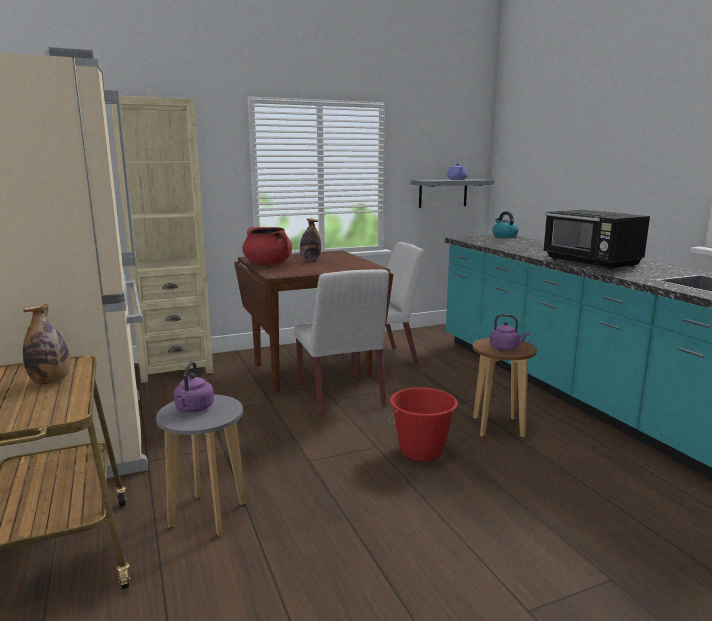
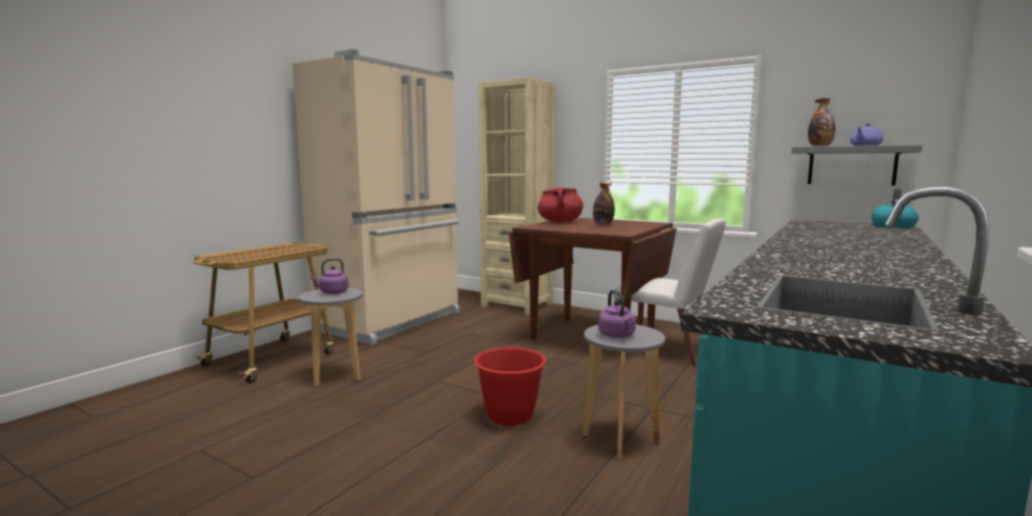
camera: 55 degrees right, 5 degrees down
(50, 382) = (279, 251): bottle -> bottle (820, 146)
(340, 396) = (563, 359): white chair -> none
(498, 427) = (620, 439): brown stool -> grey stool
(591, 262) = (818, 253): black microwave -> none

